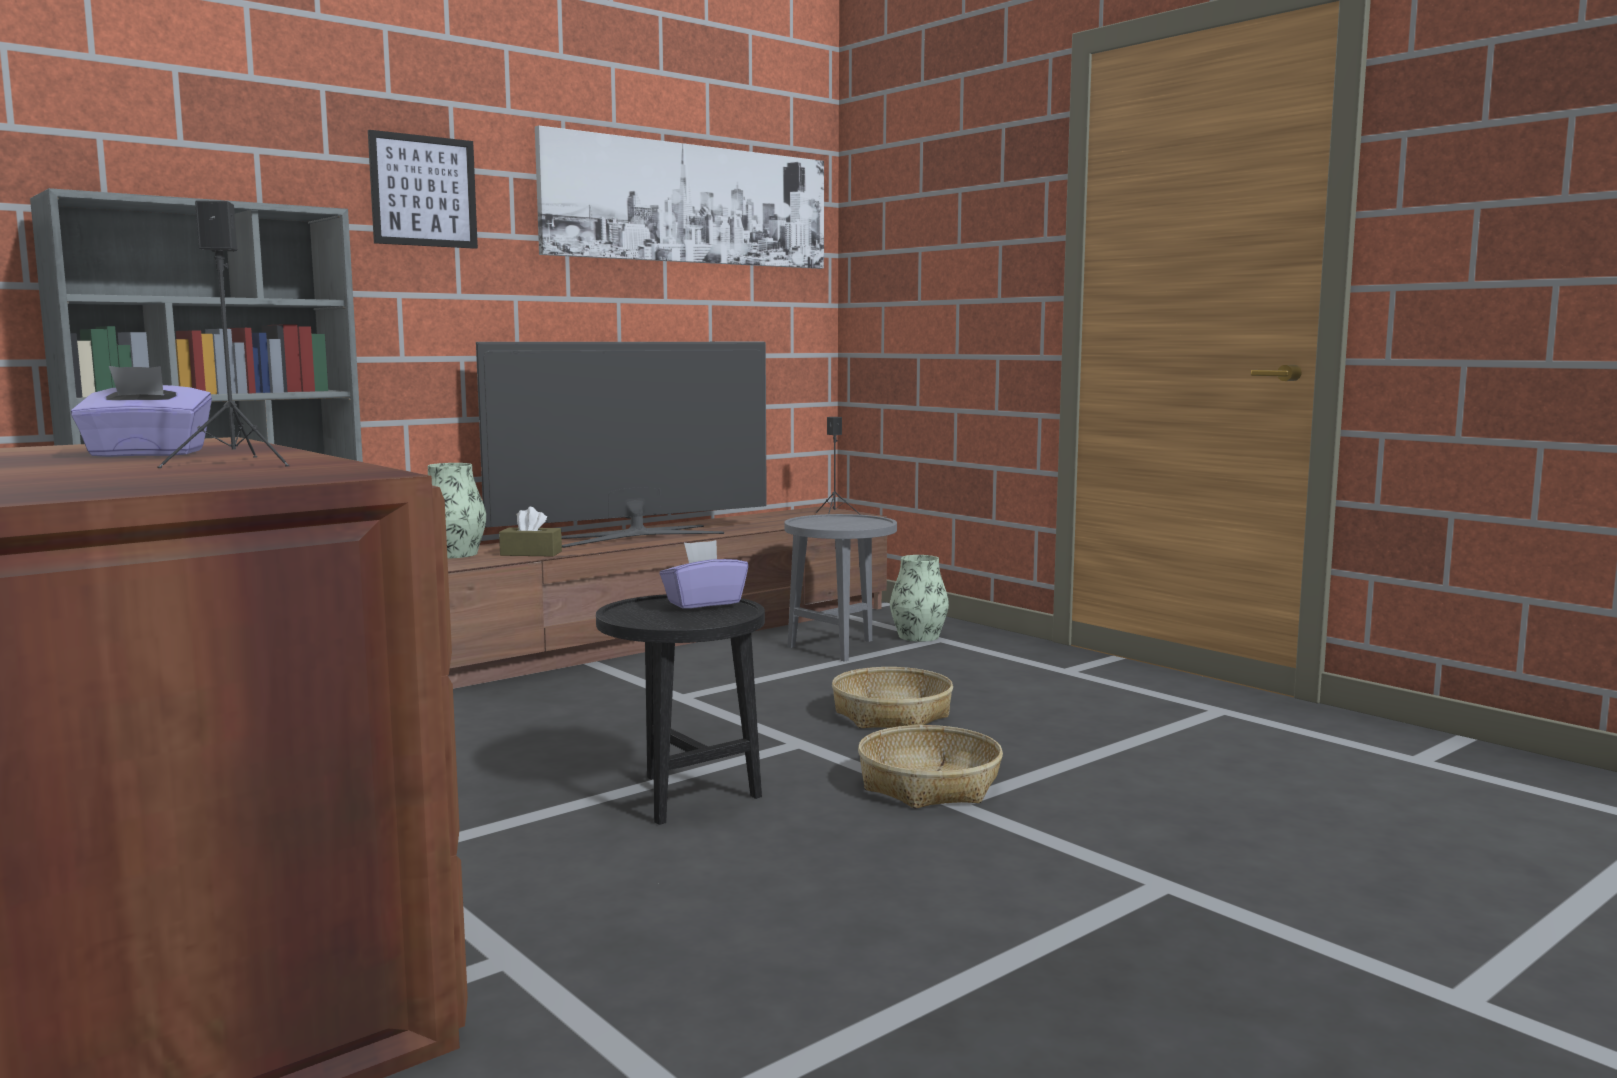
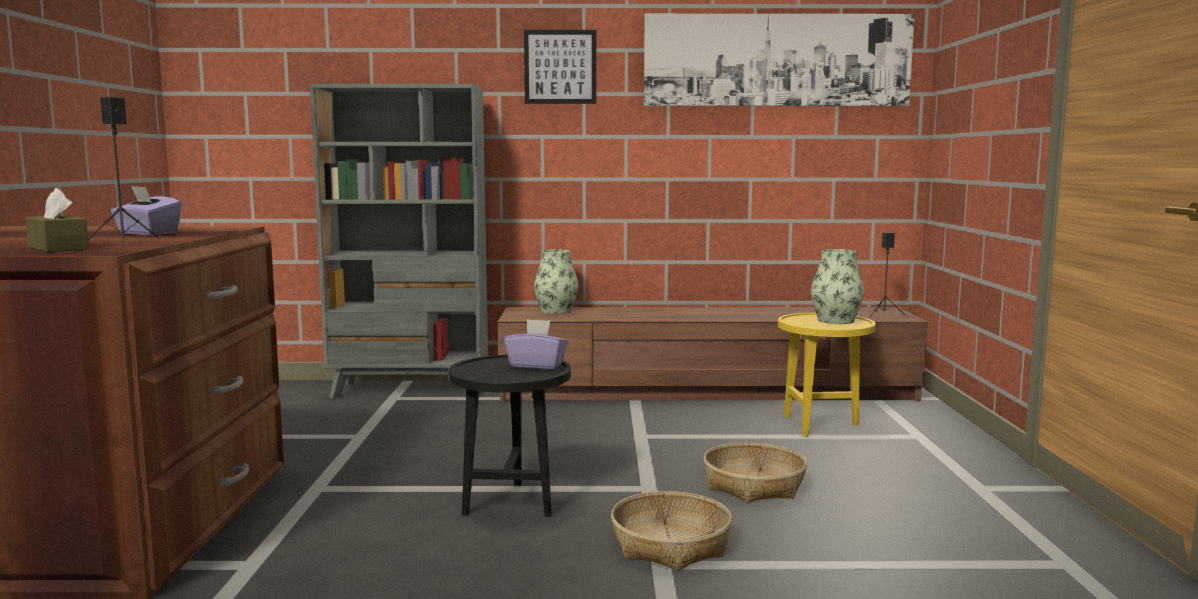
camera: 40 degrees right, 0 degrees up
(531, 553) = (597, 316): brown tissue box -> brown tissue box (58, 248)
(635, 536) = (693, 313): television -> none
(840, 648) = (821, 425): grey side table -> yellow side table
(918, 636) = (905, 430): vase -> vase (835, 320)

